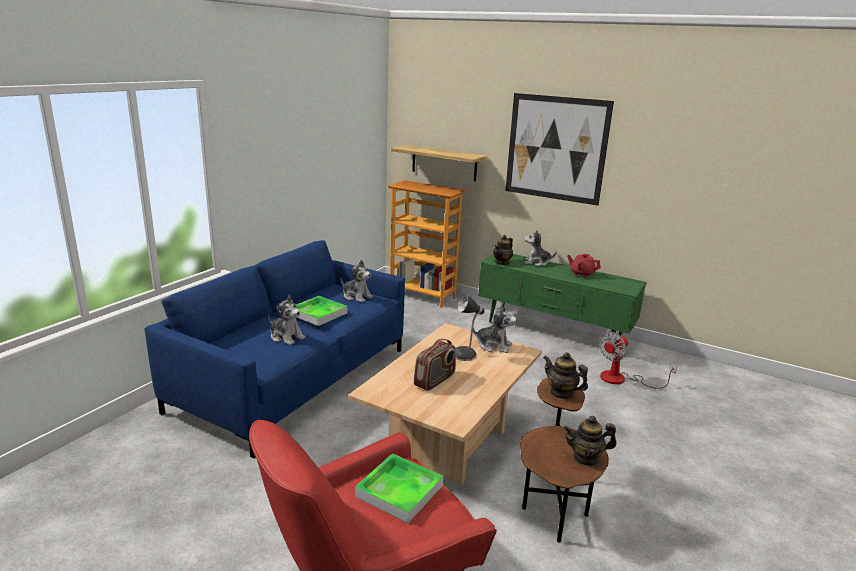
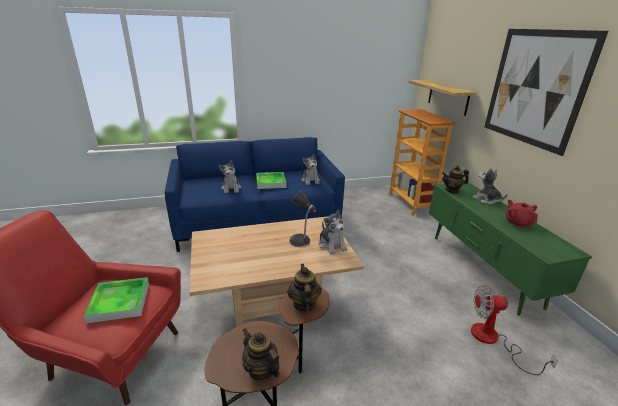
camera: 45 degrees right, 5 degrees up
(435, 380) = (248, 248): radio -> none

